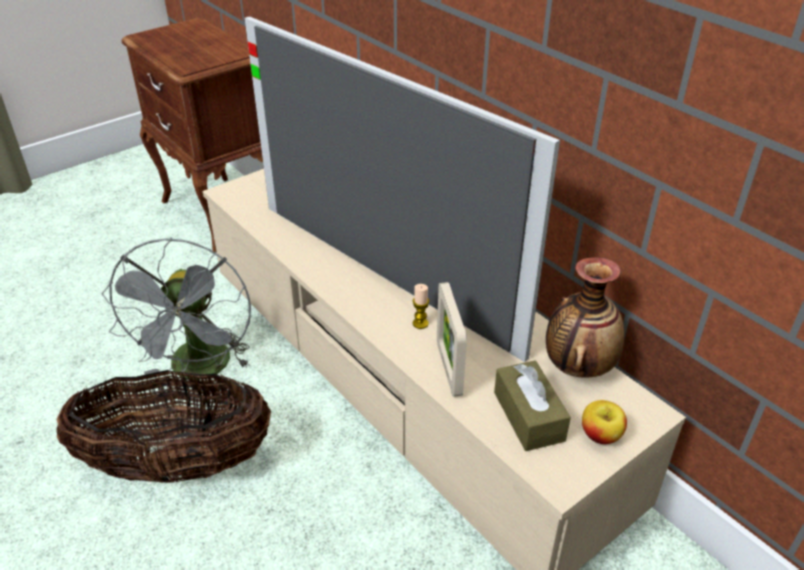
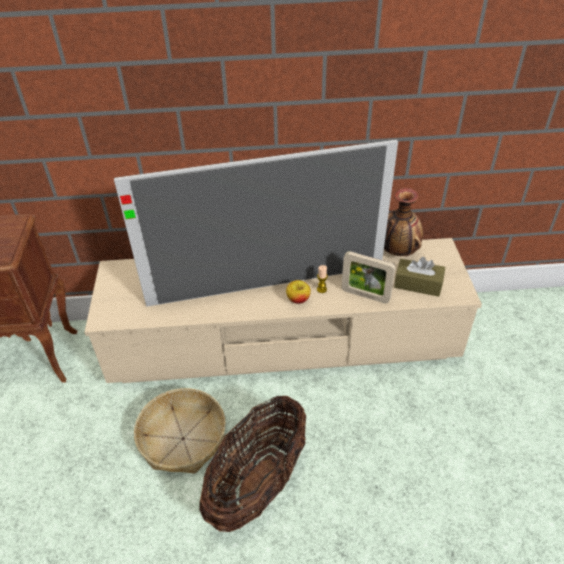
camera: 55 degrees left, 5 degrees up
(200, 370) = (182, 438): grey fan -> basket
(600, 435) = (445, 268): apple -> apple (298, 299)

